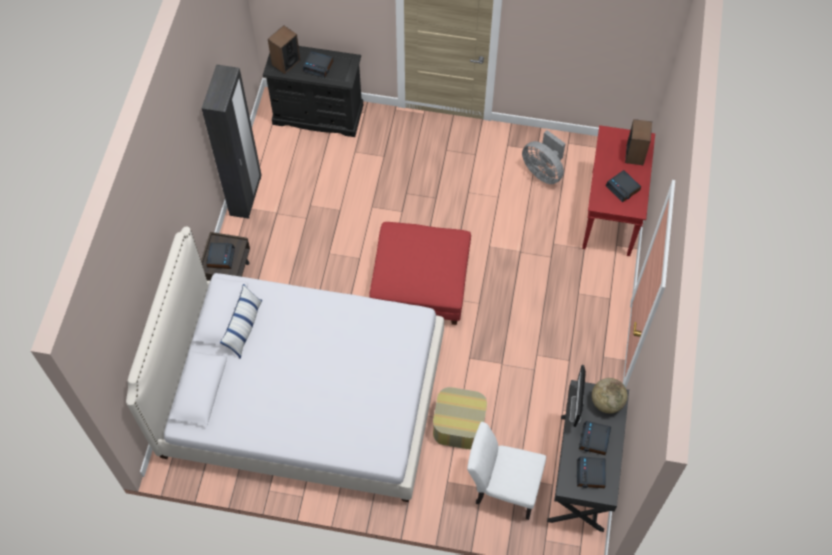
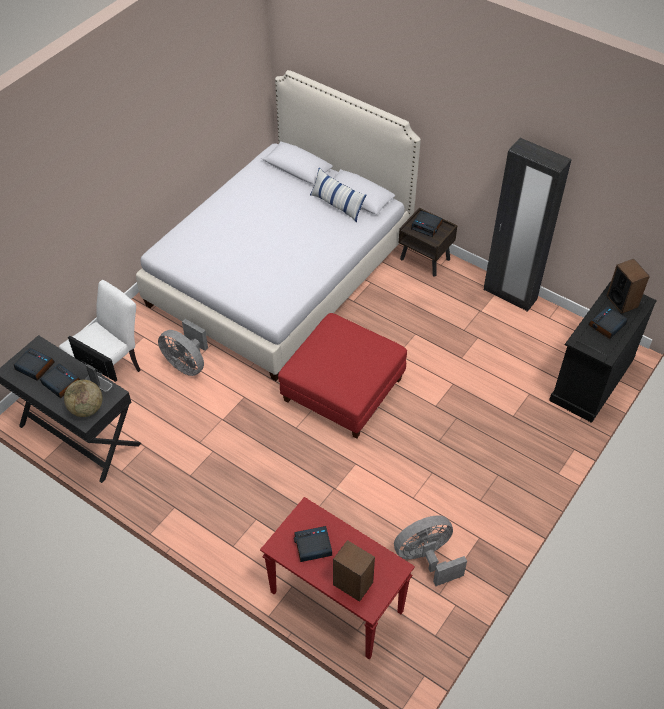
camera: 115 degrees right, 10 degrees down
(458, 424) = (187, 364): ottoman -> grey fan

